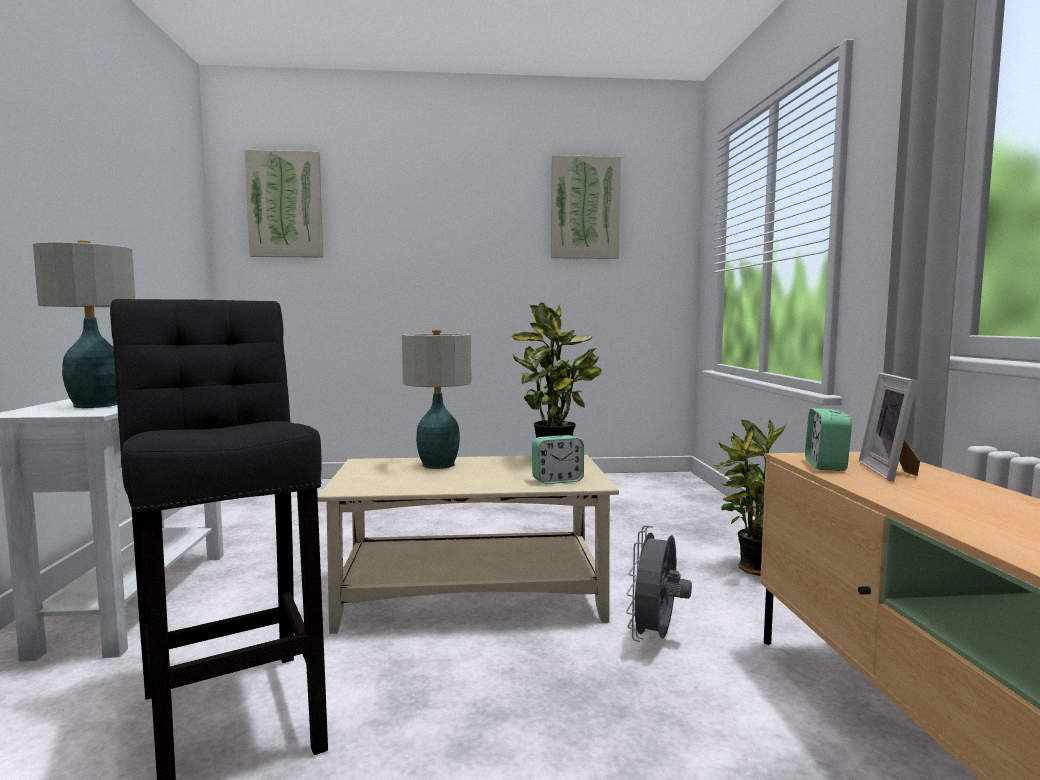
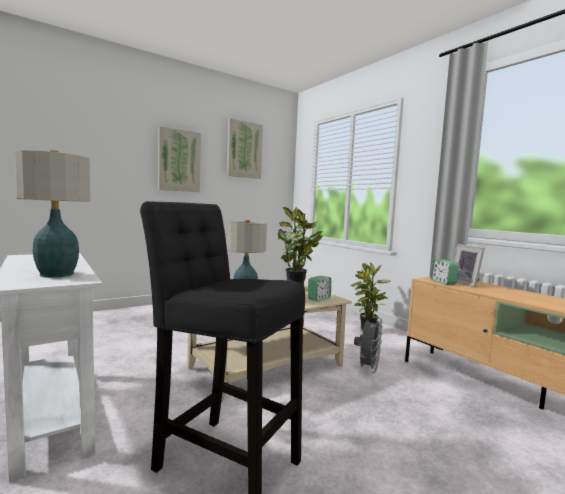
camera: 30 degrees left, 0 degrees up
(285, 205) = (55, 123): picture -> picture (179, 160)
(655, 638) = (367, 368): grey fan -> grey fan turned 150 degrees counterclockwise

